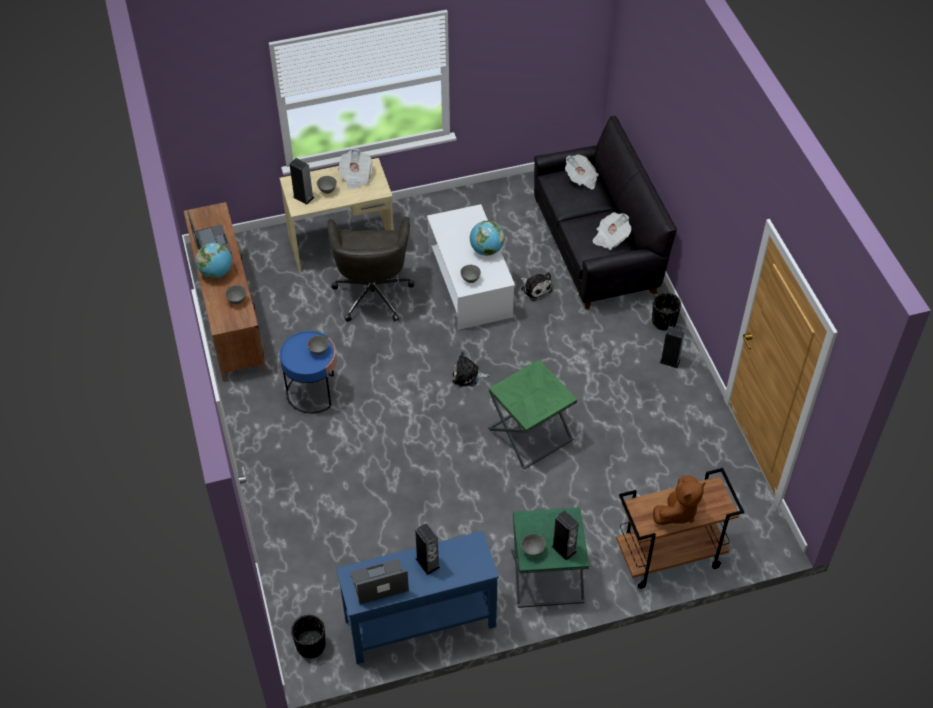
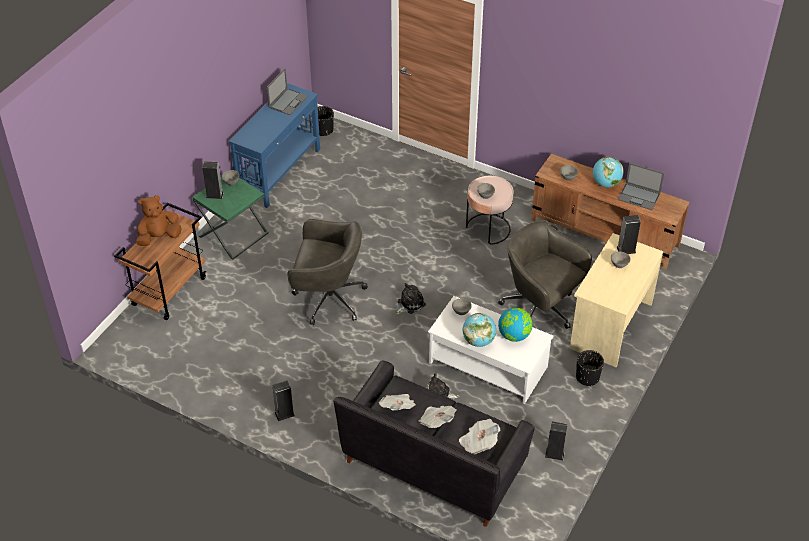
camera: 135 degrees right, 5 degrees down
(313, 391) = (488, 229): blue side table -> pink side table
(355, 176) = (618, 289): newspaper -> newspaper (437, 421)
(427, 563) = (273, 123): speaker -> speaker (554, 454)
(455, 235) = (514, 335): none -> globe
(530, 434) = (328, 298): green side table -> grey office chair
(664, 321) = (318, 442): black planter -> black planter (587, 377)
(677, 512) = (159, 237): brown plush toy -> brown plush toy turned 60 degrees clockwise

